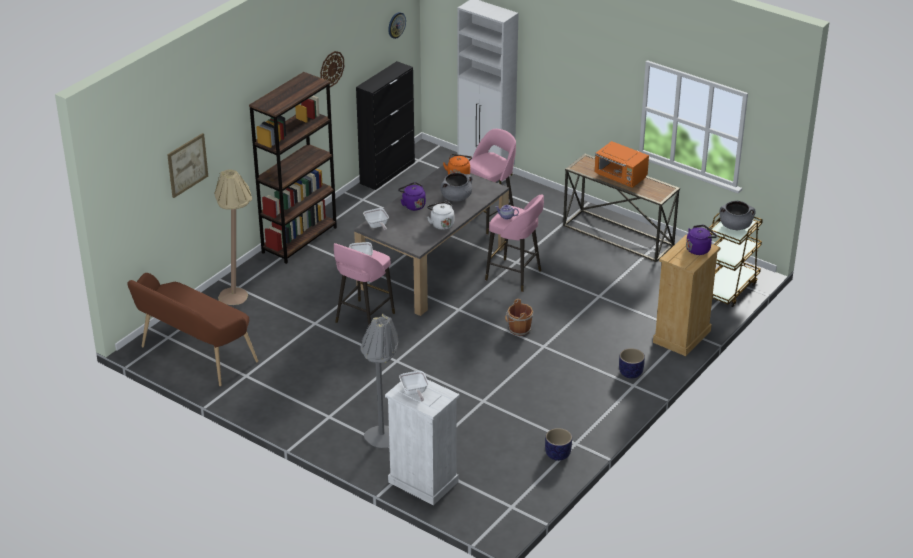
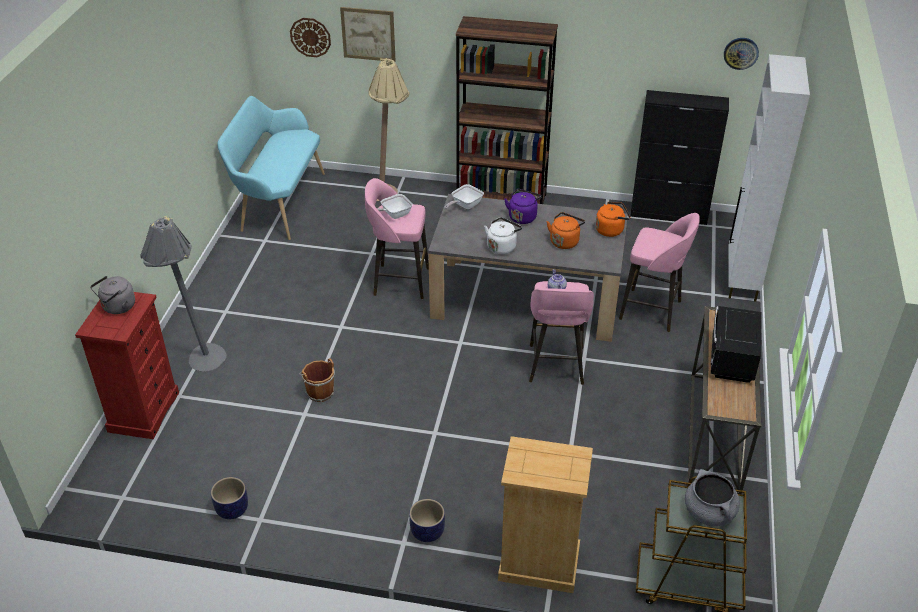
camera: 65 degrees right, 5 degrees up
(194, 356) = (278, 202): brown bench -> turquoise bench
(331, 69) = (610, 47): wall clock -> wall clock (310, 37)
(414, 392) = (117, 307): frying pan -> grey kettle
(422, 482) = (143, 411): white dresser -> red dresser
(456, 197) = (565, 241): grey cooking pot -> orange kettle
(518, 329) = (454, 401): brown bucket -> brown bucket (319, 391)
(620, 177) = (731, 360): orange microwave -> black microwave
(699, 249) = (564, 472): purple kettle -> none

